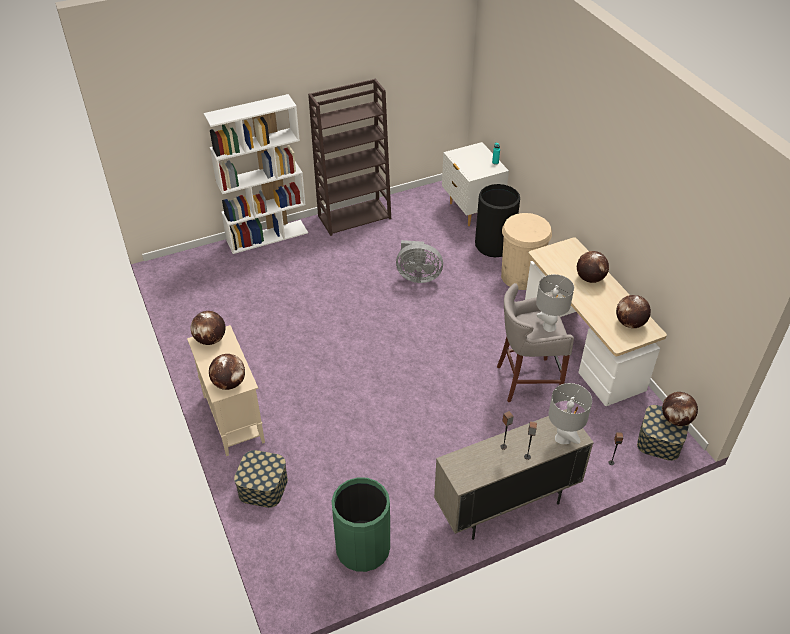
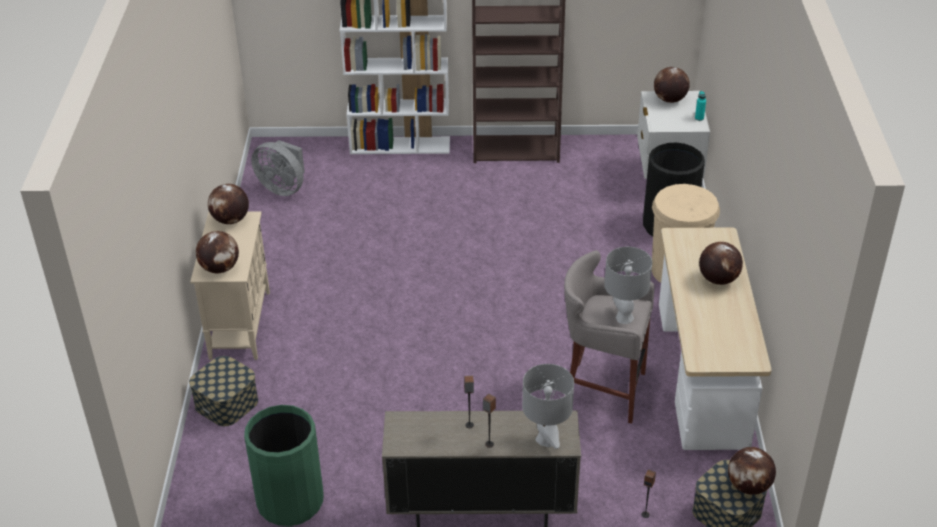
camera: 25 degrees right, 5 degrees down
(417, 276) = (547, 235): grey fan -> grey fan (283, 188)
(629, 323) = (731, 344): globe -> globe (669, 100)

